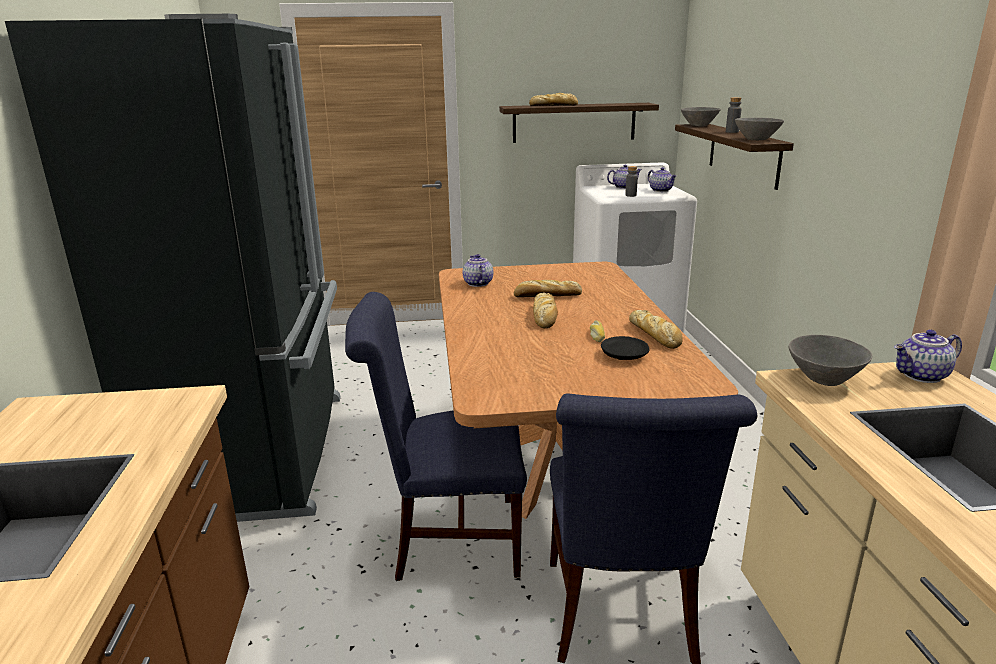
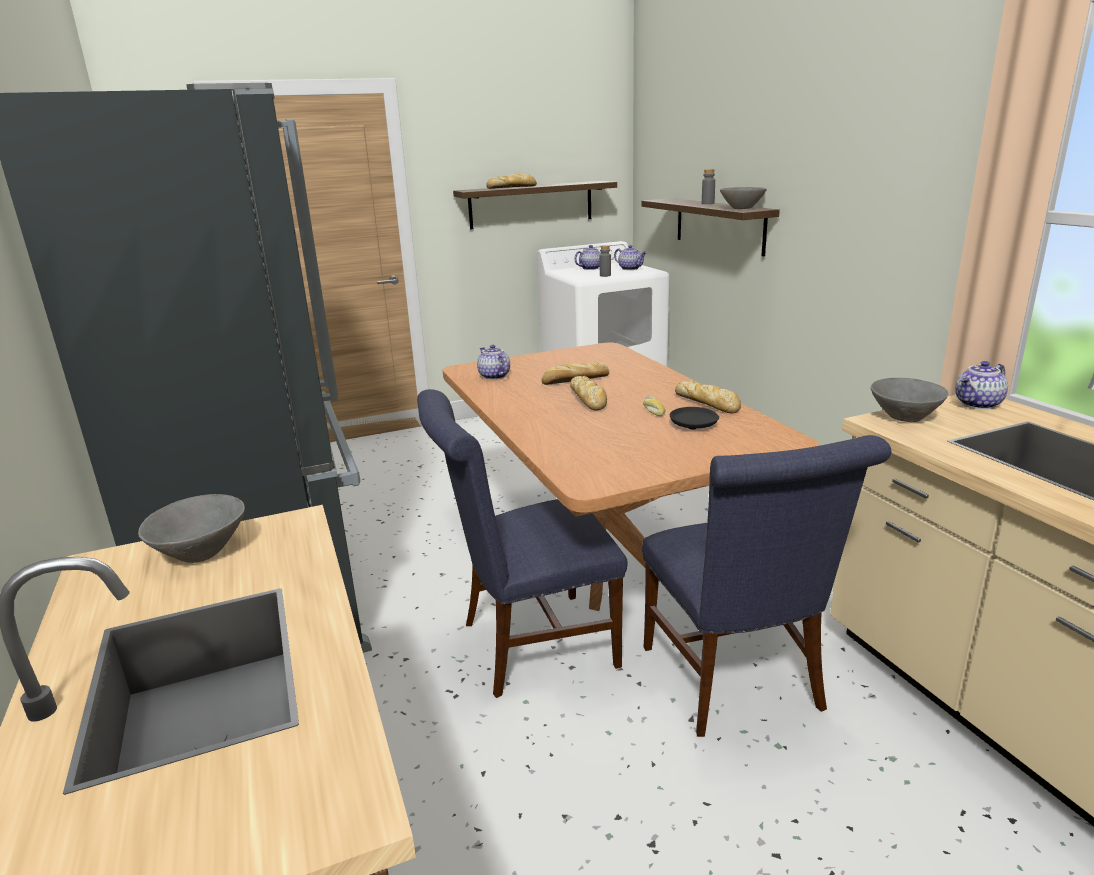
camera: 15 degrees left, 0 degrees up
(698, 125) = (666, 200): grey bowl -> grey bowl (199, 553)

